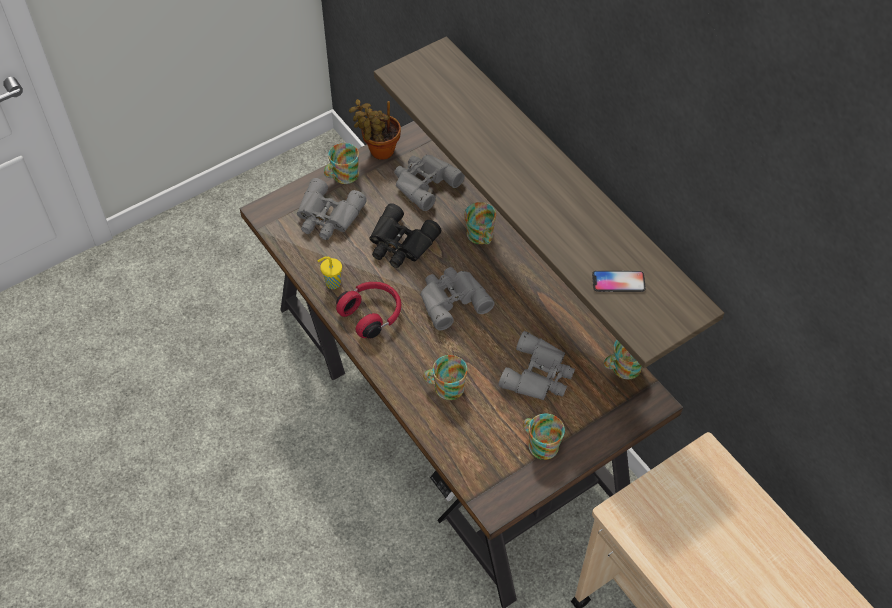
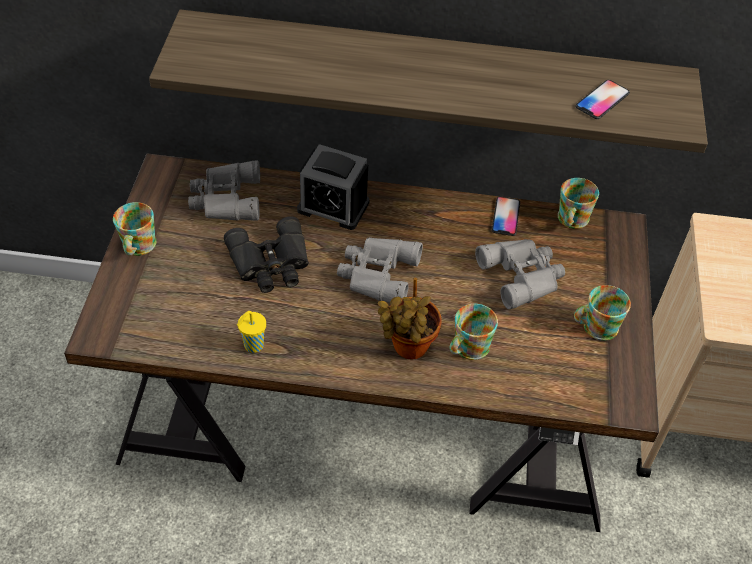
camera: 50 degrees left, 5 degrees down
(327, 217) = (170, 292): grey binoculars -> none
(372, 314) = (325, 342): red headphones -> none
(379, 150) = (145, 201): potted plant -> potted plant (407, 348)
(480, 237) = (333, 206): mug -> alarm clock
(581, 330) = (505, 217): none -> phone

